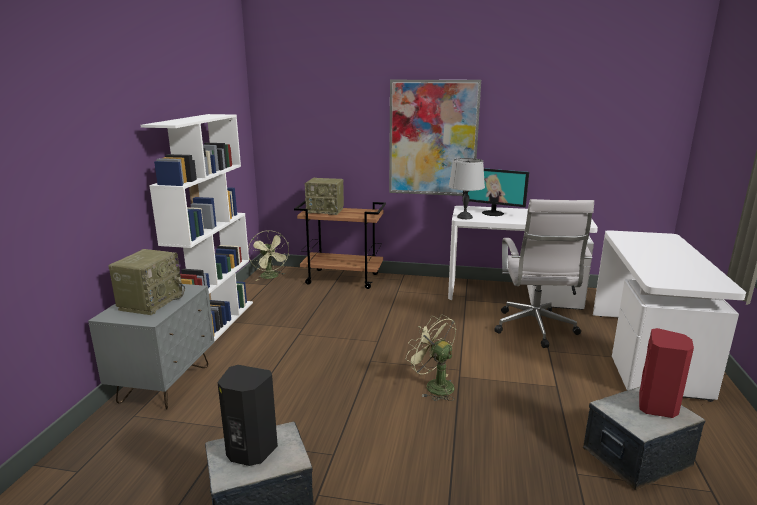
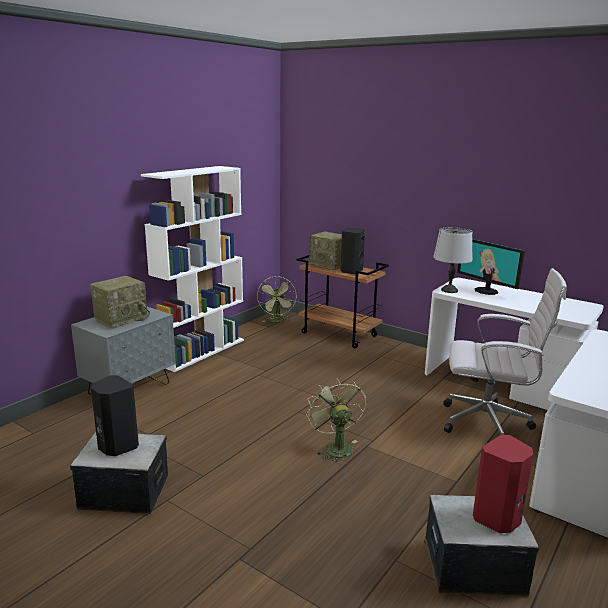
camera: 25 degrees right, 0 degrees up
(353, 213) = (351, 271): none -> black speaker
(433, 138) = (440, 204): picture -> none
(535, 329) = (489, 423): white office chair -> white office chair turned 105 degrees counterclockwise

